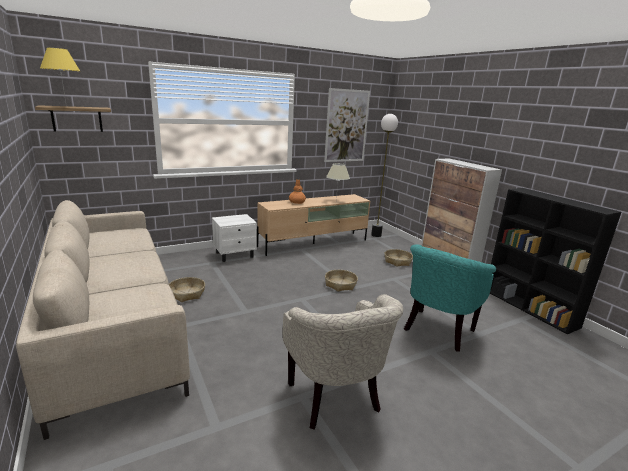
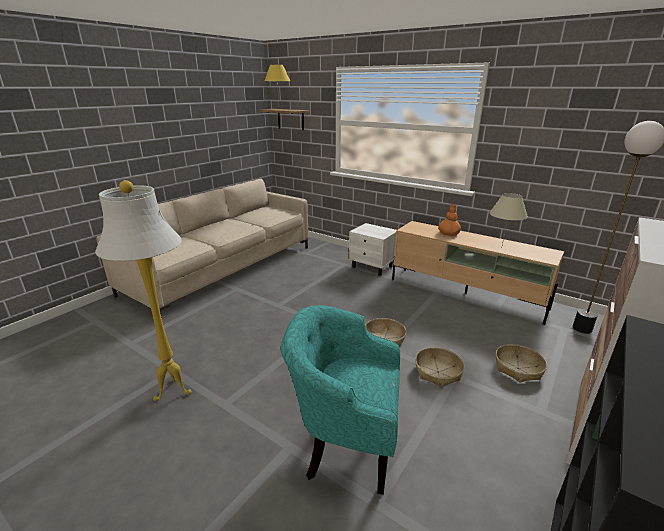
camera: 65 degrees right, 5 degrees up
(187, 294) = (283, 274): basket -> basket (438, 372)
(336, 400) = (172, 390): beige armchair -> white floor lamp
(346, 126) = (577, 140): picture -> none

